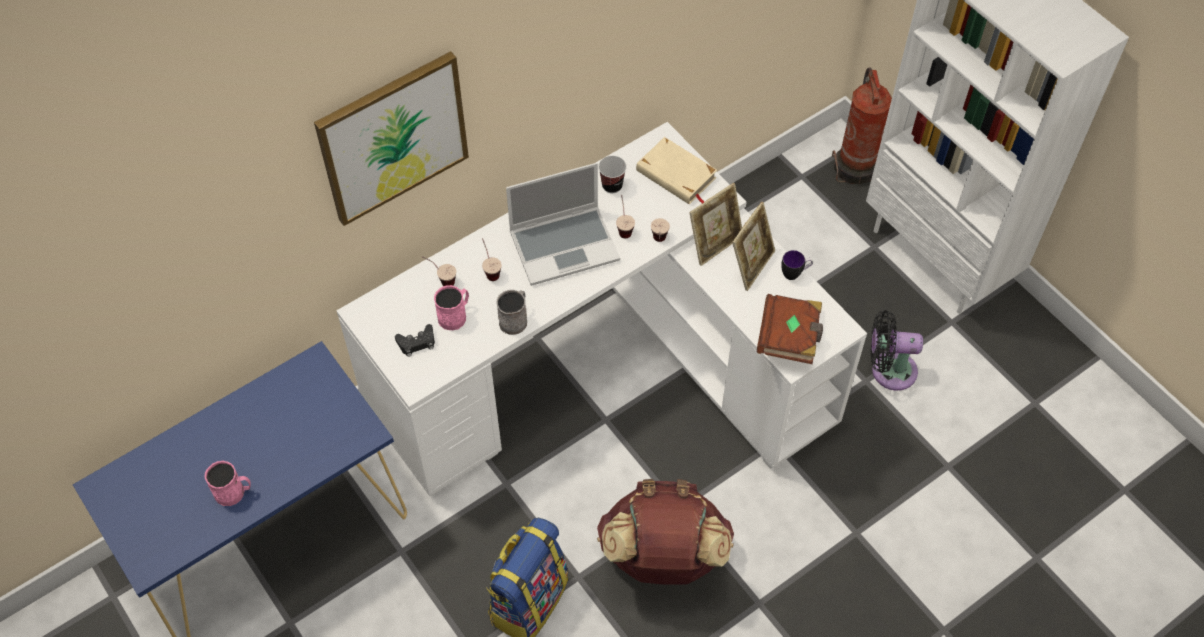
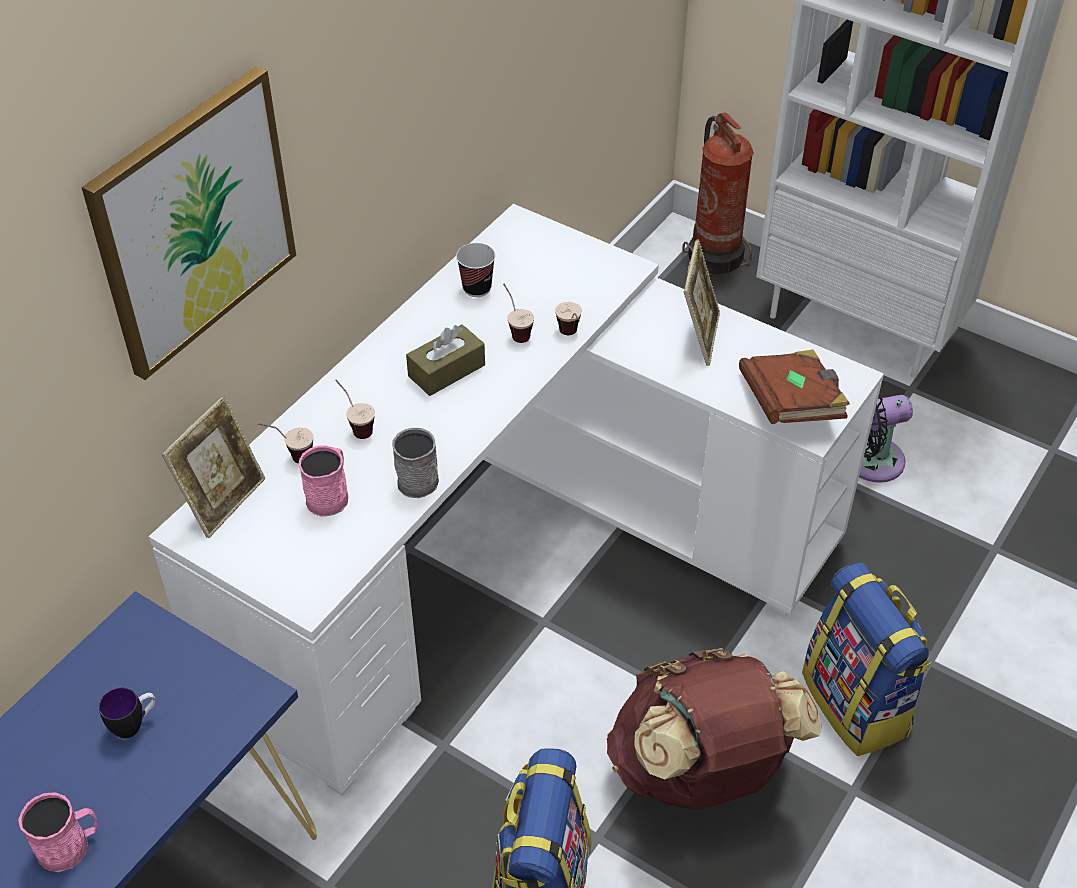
camera: 20 degrees left, 10 degrees down
(417, 343) = (288, 545): black game controller -> none
(565, 245) = (446, 370): laptop -> brown tissue box
(676, 175) = (554, 257): beige book -> none
(715, 244) = (639, 324): picture frame -> picture frame (224, 501)
(791, 546) = (857, 704): none -> backpack
(795, 273) = (758, 331): mug -> mug (135, 725)

